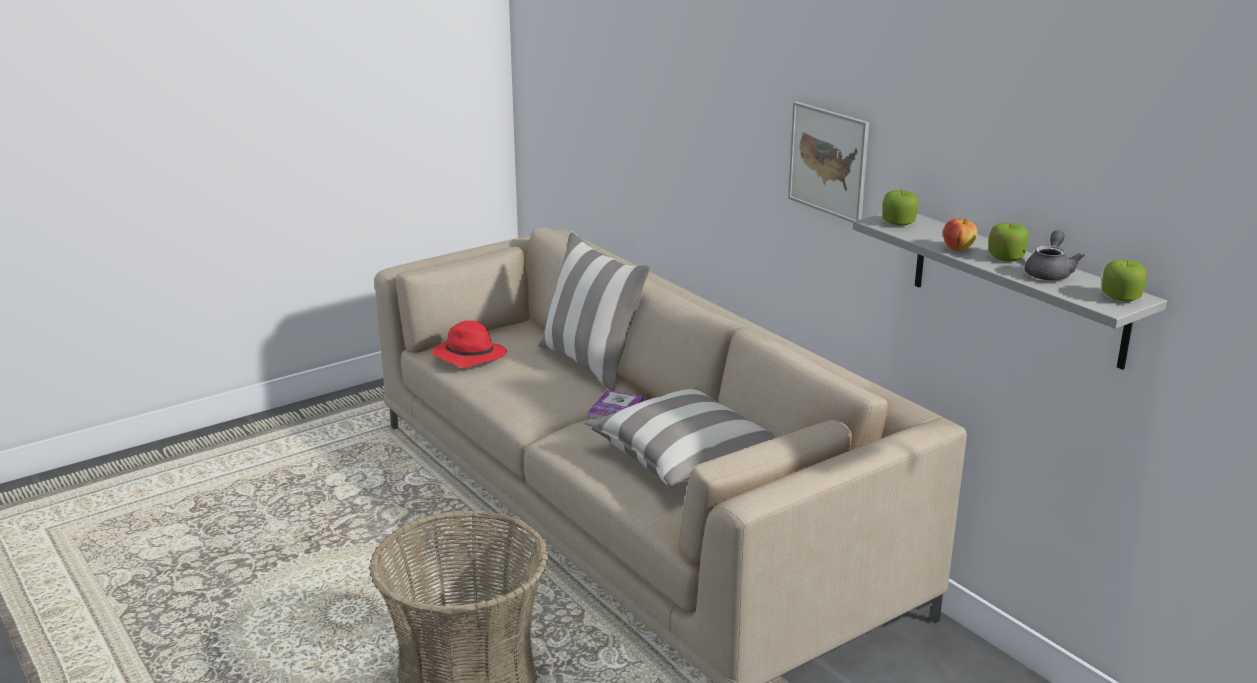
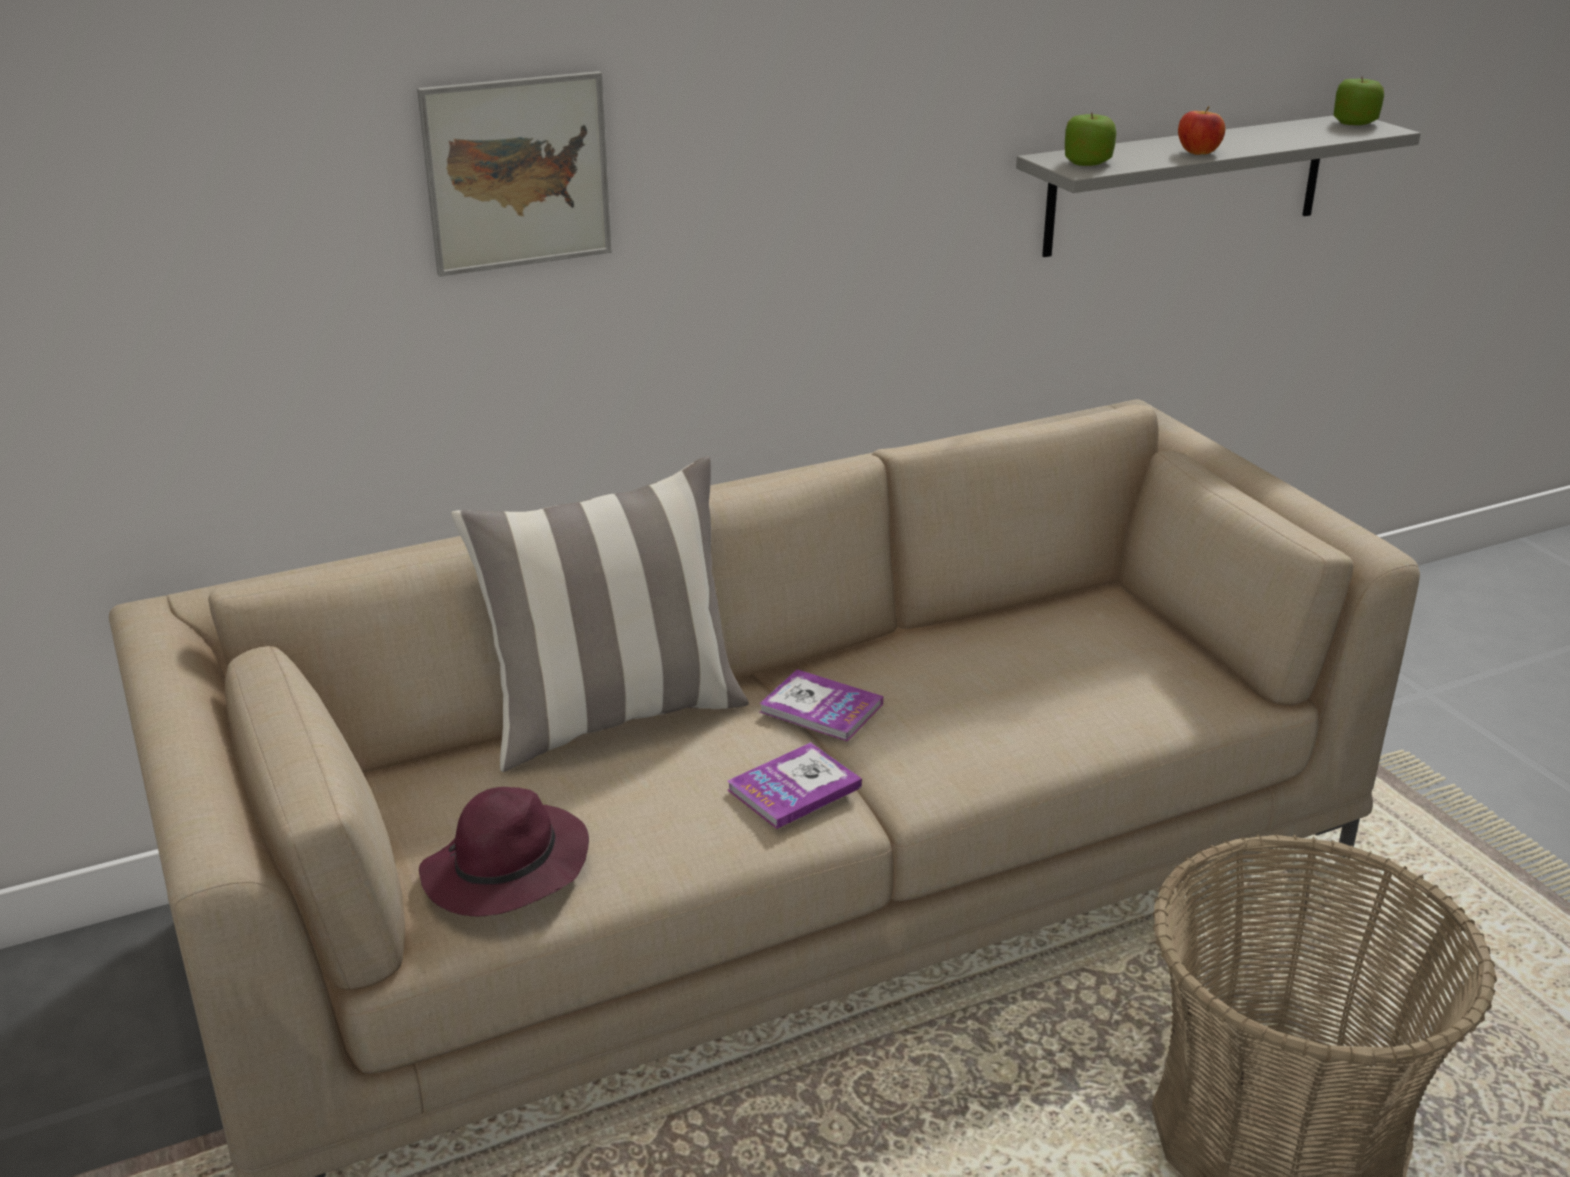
camera: 80 degrees left, 5 degrees up
(468, 356) = (506, 871): red hat -> purple hat
(541, 407) = (794, 788): none -> book
(684, 457) = (1015, 661): pillow -> none
(828, 161) = (877, 139): picture -> picture (517, 173)
(1006, 257) = (1227, 140): apple -> none
(1049, 273) = (1280, 133): grey teapot -> none

